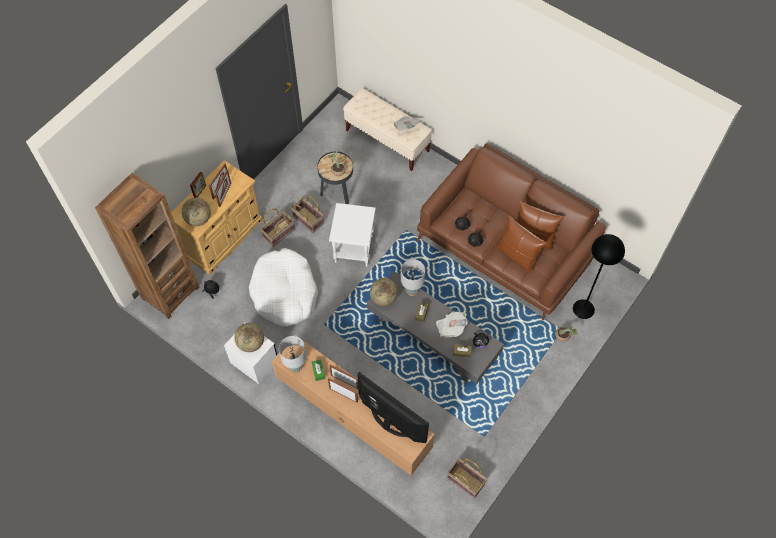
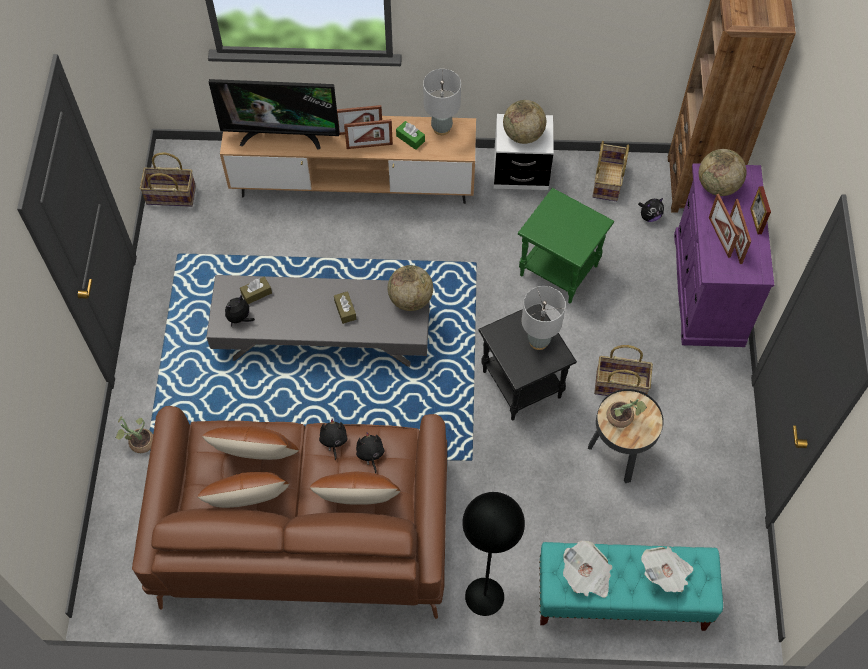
camera: 145 degrees right, 0 degrees up
(223, 237) = (708, 289): beige cabinet -> purple cabinet
(278, 233) = (642, 341): basket -> basket (608, 181)
(285, 293) = (560, 270): white dog bed -> green side table
(353, 248) = (523, 384): white side table -> black side table
(387, 141) = (621, 598): beige bench -> turquoise bench
(412, 291) = (380, 332): grey table lamp -> grey table lamp (538, 341)
(450, 327) = (293, 315): newspaper -> newspaper (665, 573)
(482, 208) = (358, 501): none -> brown pillow
(584, 309) = (129, 502): black floor lamp -> black floor lamp (484, 597)

